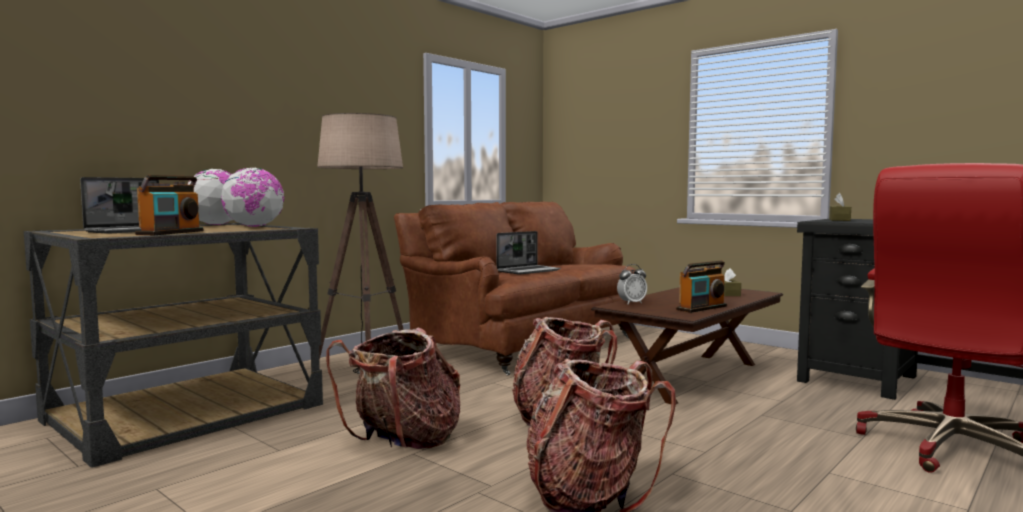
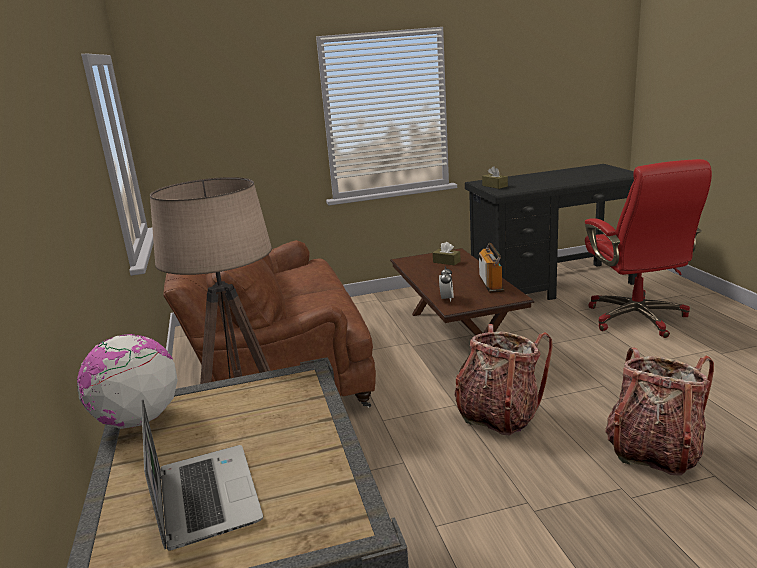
camera: 55 degrees left, 15 degrees up
(171, 233) = (320, 462): radio -> none
(254, 226) = (238, 394): globe -> none
(403, 441) = (501, 509): backpack -> none
(528, 271) = (314, 300): laptop -> none

